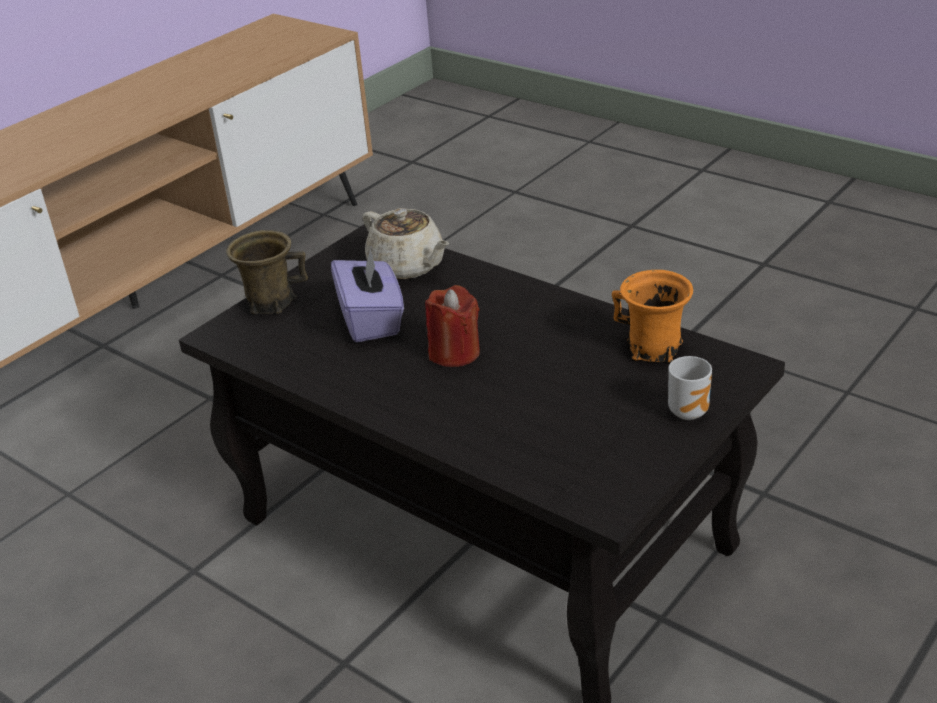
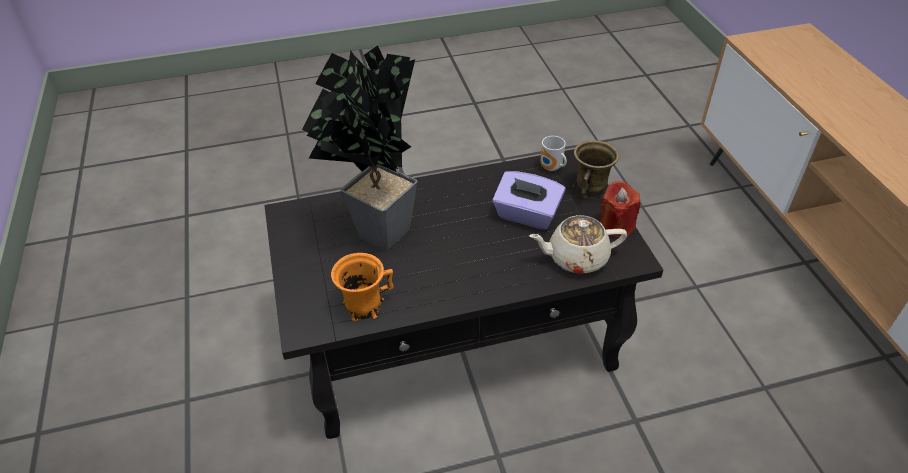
camera: 125 degrees right, 10 degrees up
(454, 353) = (457, 229): red candle -> red candle (616, 225)
(543, 403) = (375, 235): none -> potted plant
(690, 411) = (300, 281): mug -> mug (551, 168)

